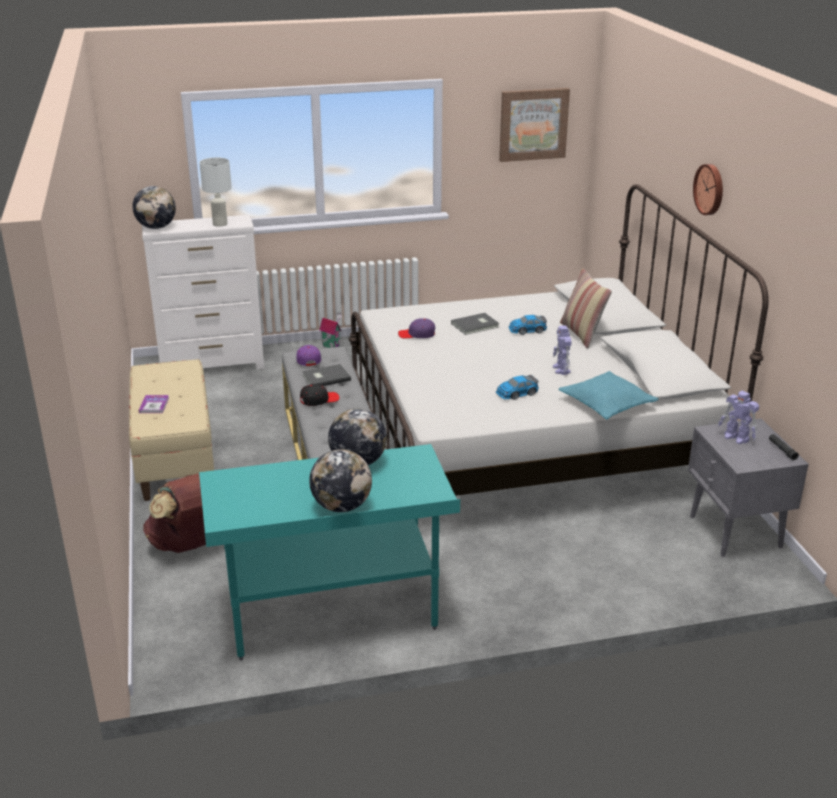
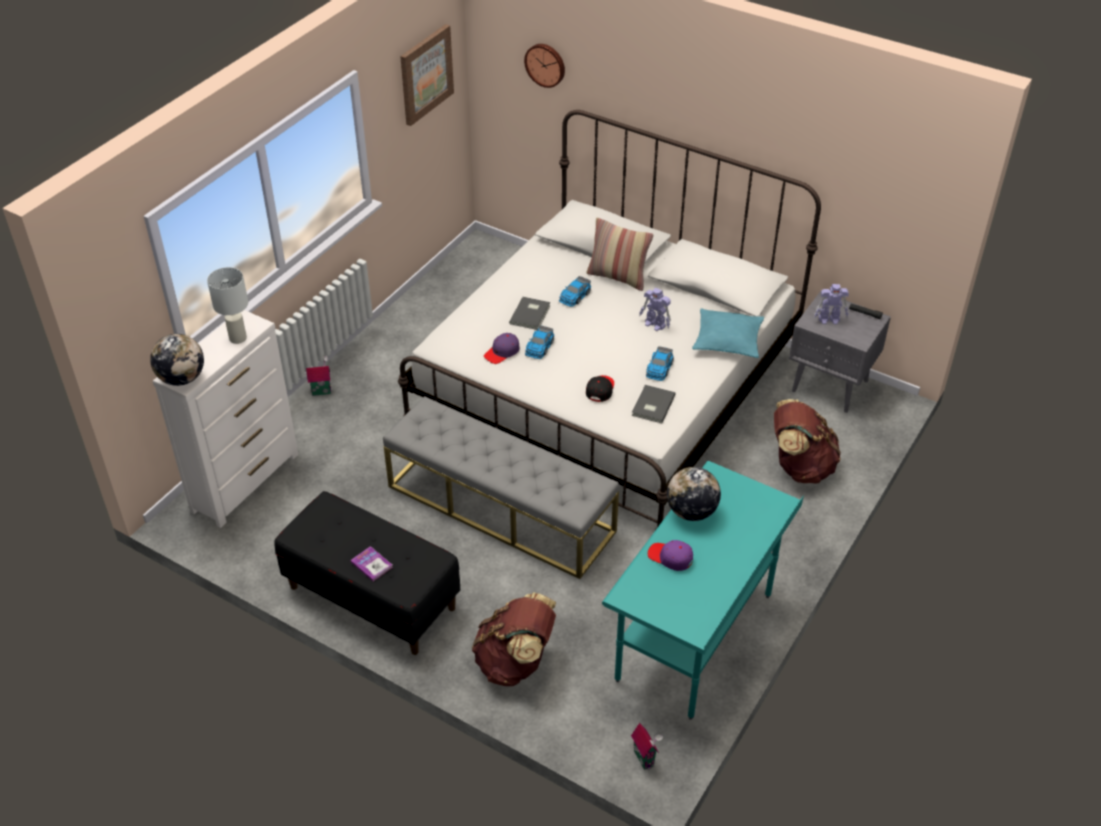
camera: 45 degrees left, 15 degrees up
(169, 658) = (645, 758): none -> toy house
(175, 457) = (371, 598): beige bench -> black bench
(307, 359) = (421, 430): purple cap -> purple cap (670, 557)
(319, 400) = (497, 466): black cap -> black cap (600, 390)
(325, 377) = (466, 440): grey book -> grey book (652, 405)
(341, 506) = (739, 556): globe -> none
(448, 343) = (539, 347): none -> toy car
(611, 566) = (799, 467): none -> brown backpack
(710, 189) = (705, 112): wall clock -> wall clock (545, 64)

